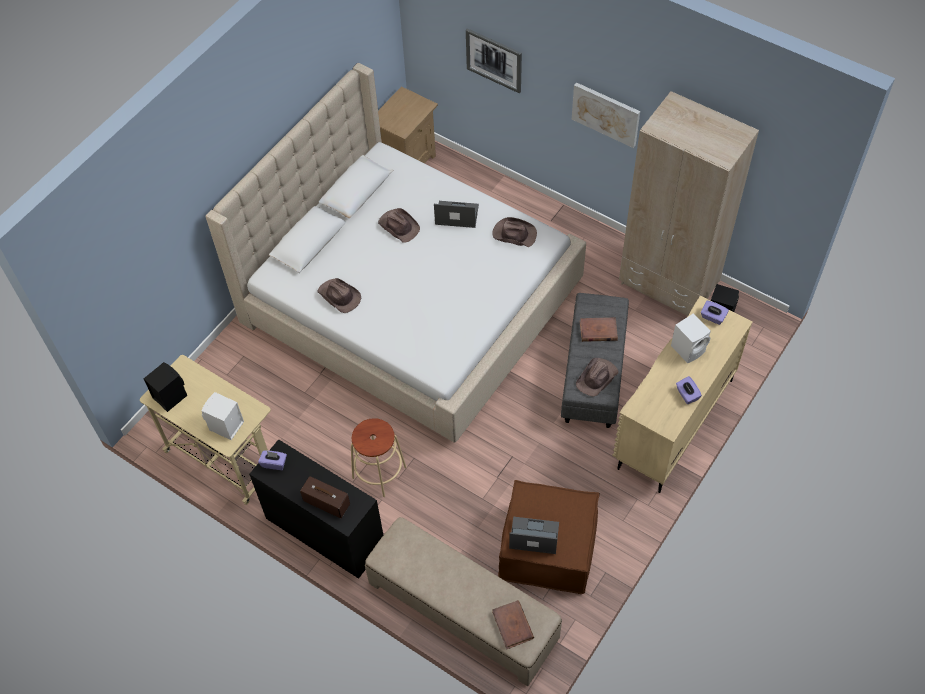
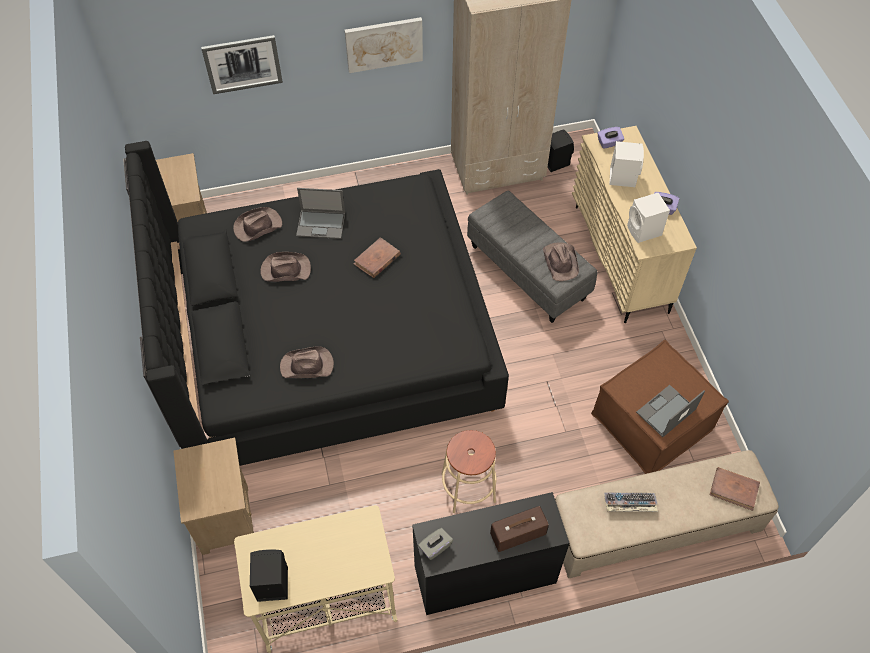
camera: 50 degrees left, 0 degrees up
(225, 426) = (358, 558): white speaker -> white speaker (644, 231)
(230, 357) = (227, 517): none -> beige nightstand
(274, 463) = (435, 547): purple tissue box -> grey tissue box
(410, 302) = (328, 338): beige bed -> black bed
(434, 565) = (629, 504): none -> keyboard
(456, 214) = (321, 224): laptop -> laptop turned 135 degrees counterclockwise
(514, 234) = (386, 203): brown hat -> brown hat (257, 226)
(598, 331) = (519, 229): brown book -> brown book (377, 259)

